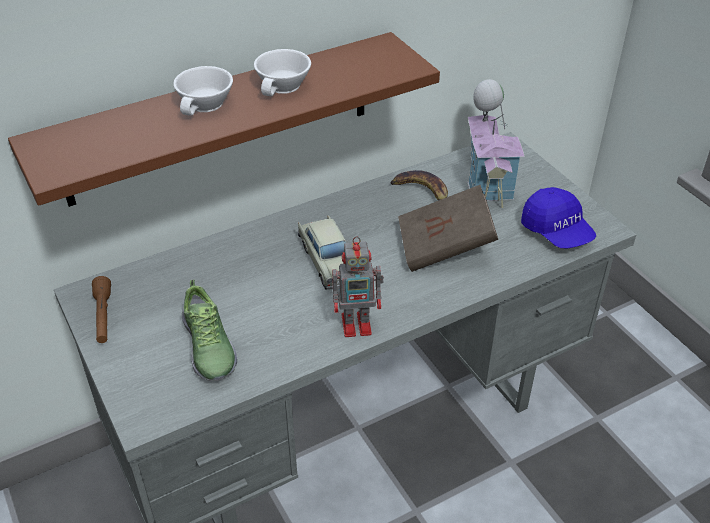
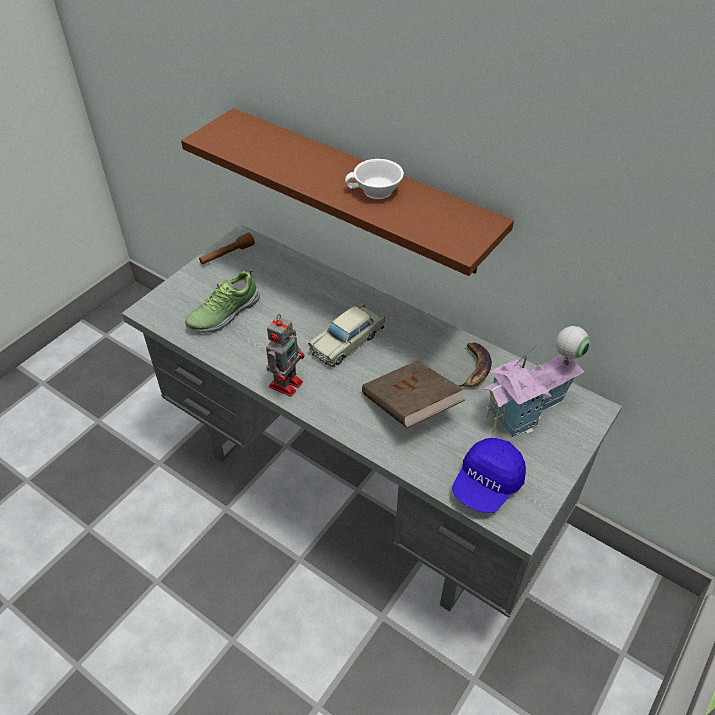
camera: 65 degrees right, 5 degrees up
(207, 104) = (324, 166): white cup -> none
(358, 324) = (286, 383): toy robot -> toy robot turned 120 degrees counterclockwise

